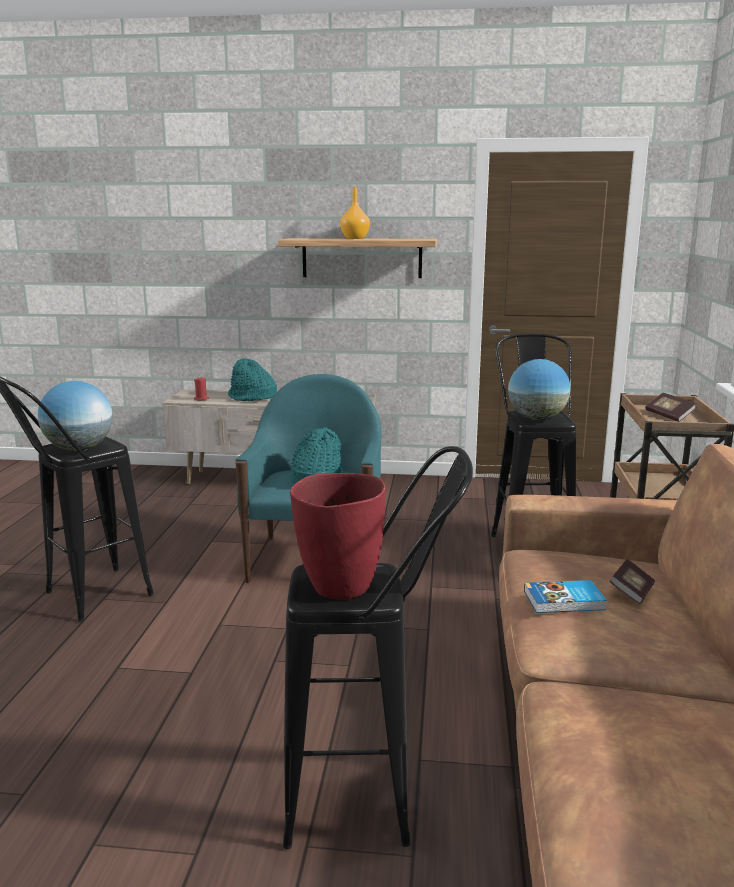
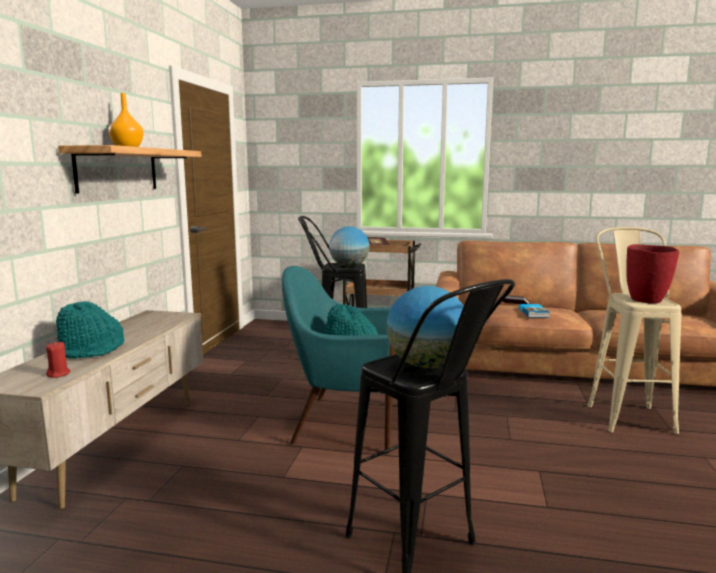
camera: 85 degrees left, 5 degrees down
(372, 799) = (625, 413): black stool -> beige stool

